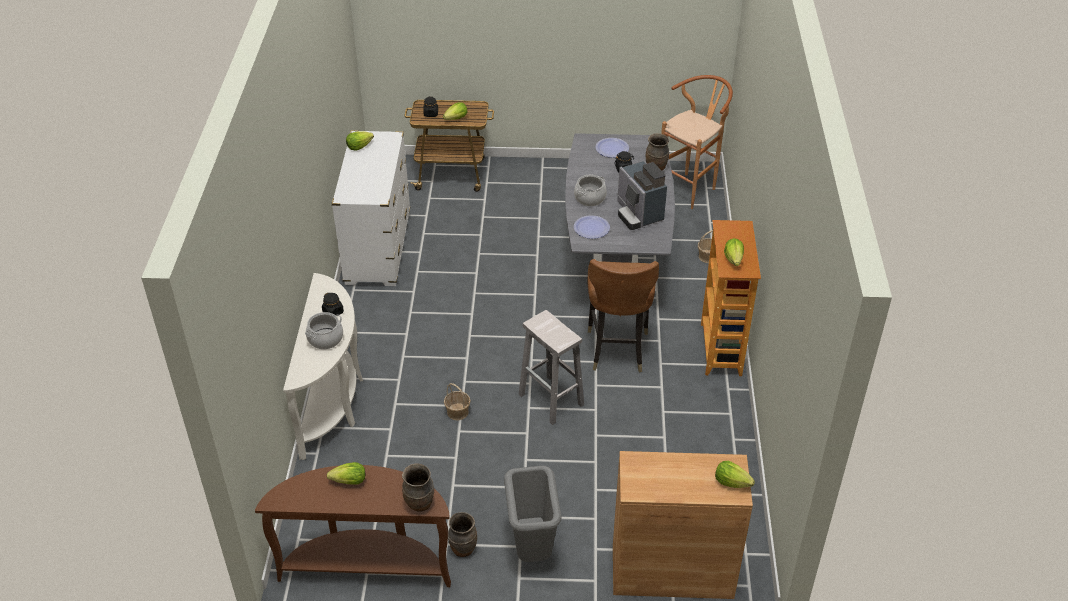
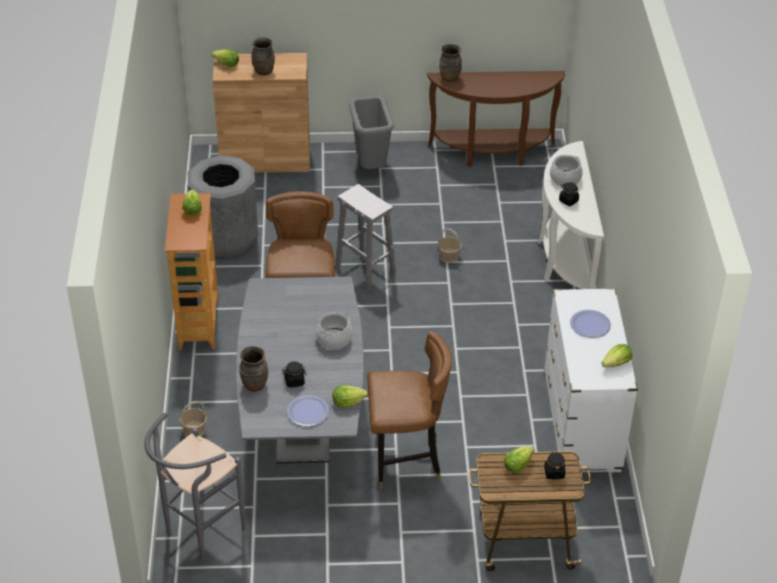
camera: 175 degrees right, 0 degrees up
(349, 481) = (504, 87): lettuce -> lettuce (347, 402)
(463, 548) = (423, 165): brown vase -> brown vase (264, 71)
(531, 226) = (405, 462): none -> brown chair
(591, 228) = (331, 302): plate -> plate (590, 324)
(638, 214) = (279, 321): coffee machine -> none
(691, 188) = (199, 535): brown stool -> grey stool
(708, 448) = (226, 238): none -> grey trash can

